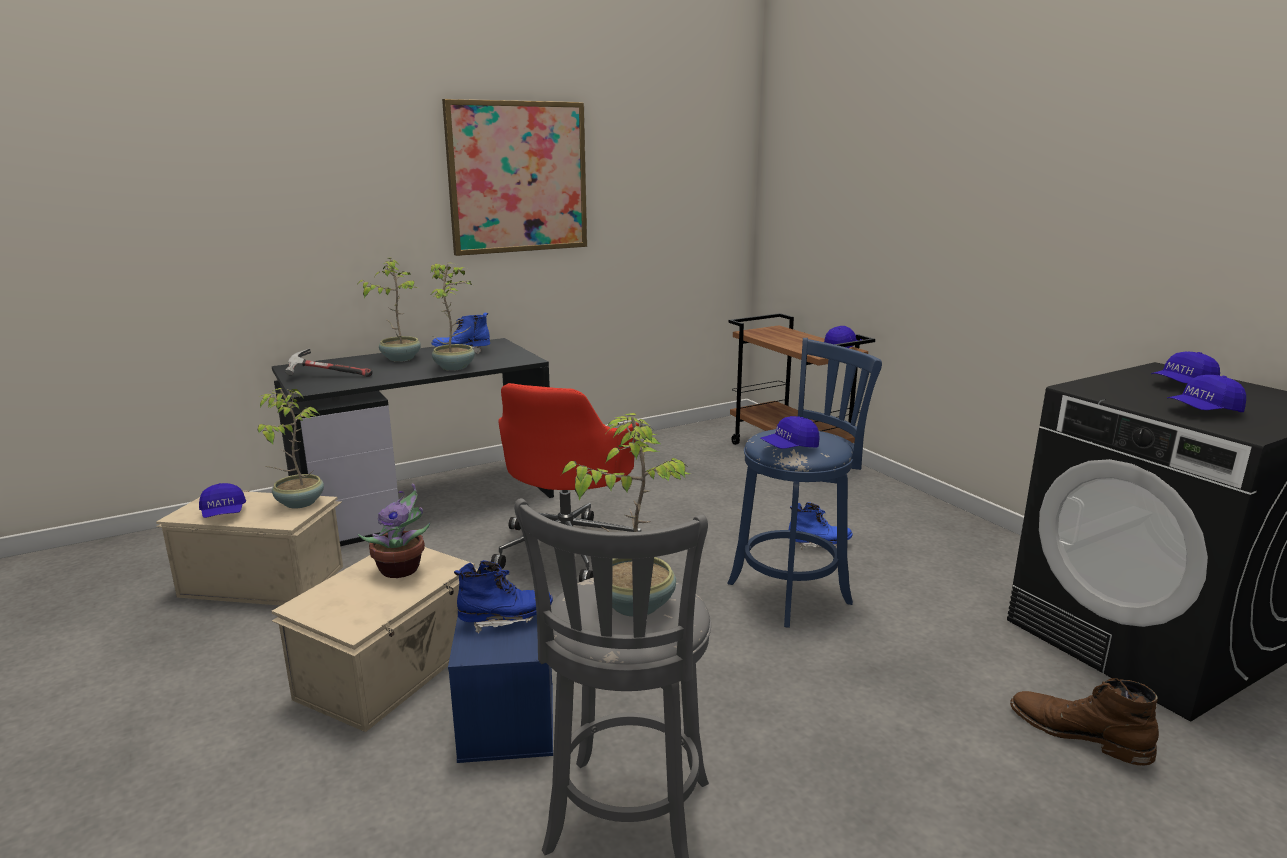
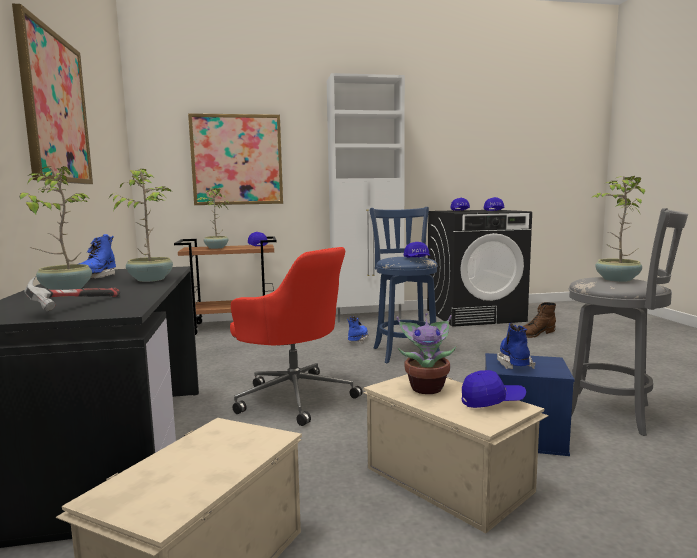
camera: 70 degrees left, 10 degrees down
(223, 513) = (198, 481): blue cap -> blue cap (492, 401)
(298, 503) = (217, 434): potted plant -> potted plant (216, 248)
(853, 206) = (237, 160): none -> picture
(963, 530) = (368, 317): none -> white cabinet

